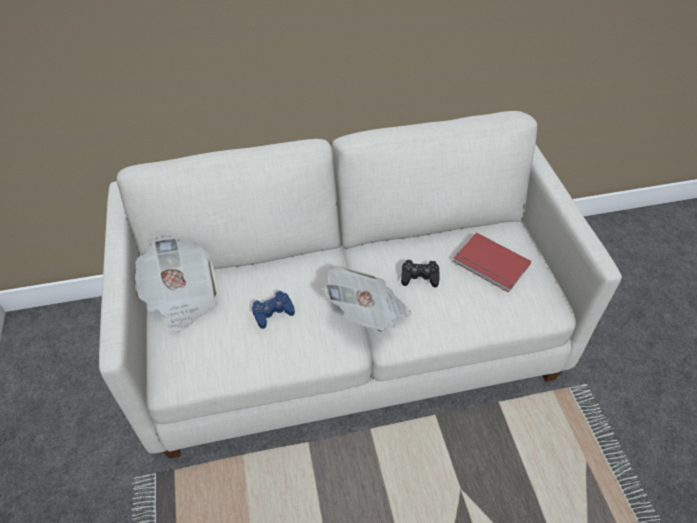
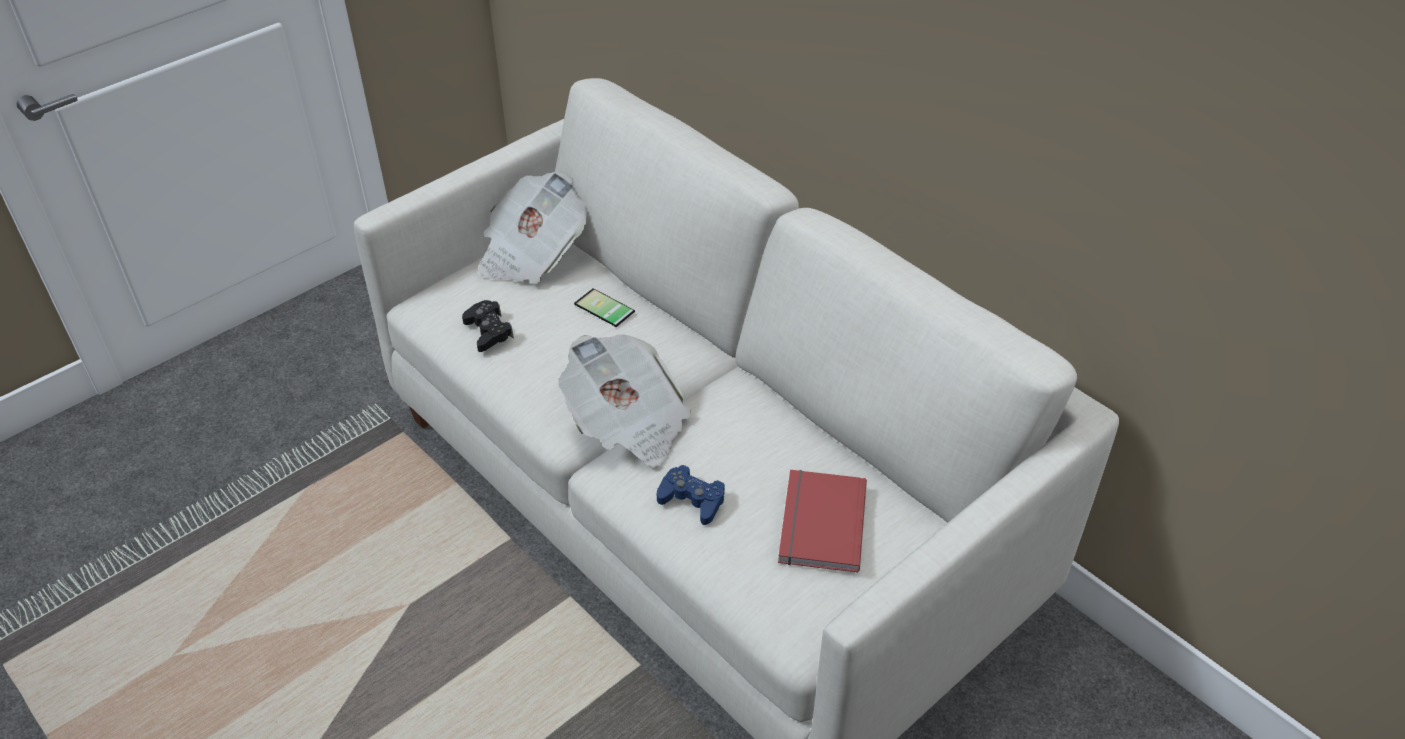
camera: 60 degrees right, 5 degrees down
(264, 284) = (602, 309): none -> phone
(273, 312) = (563, 336): blue game controller -> blue game controller (692, 500)
(419, 276) = (730, 451): black game controller -> black game controller (488, 331)

